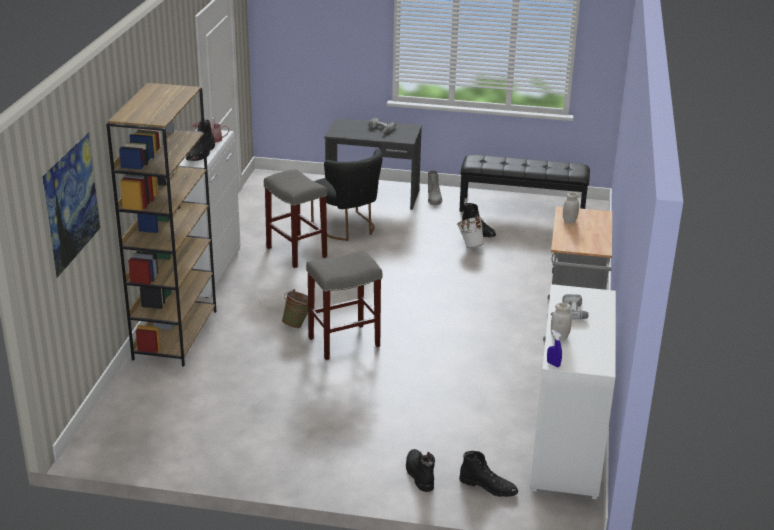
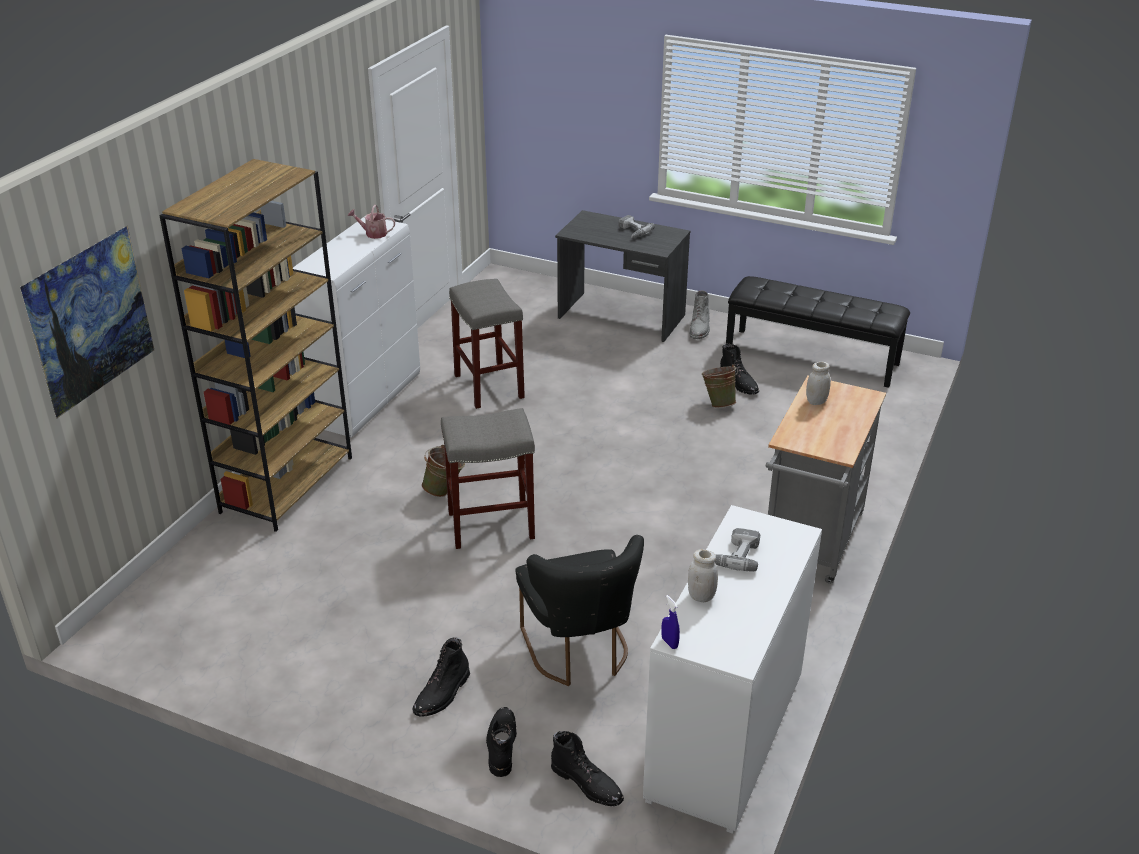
camera: 15 degrees right, 5 degrees up
(201, 154) = (348, 253): black boot -> black boot (442, 694)
(348, 228) = (569, 360): black chair -> black chair (579, 652)
(470, 245) = (718, 403): white bucket -> green bucket

